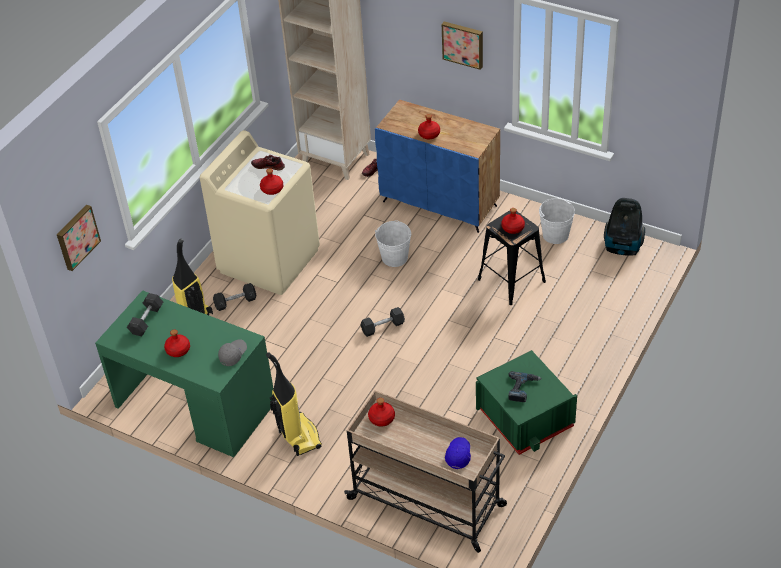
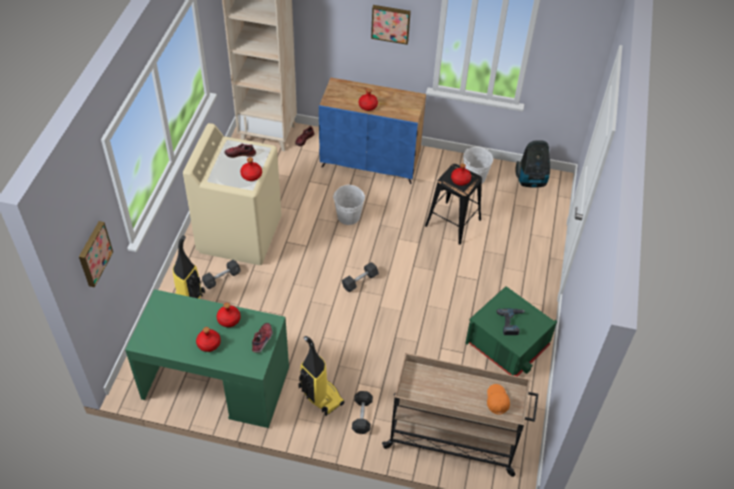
camera: 20 degrees left, 5 degrees up
(146, 320) = (168, 319): grey dumbbell -> grey dumbbell (362, 416)
(233, 355) = (262, 340): grey cap -> shoe
(382, 418) = (417, 377): red bottle -> red bottle (229, 319)
(458, 455) = (497, 401): blue cap -> orange cap

